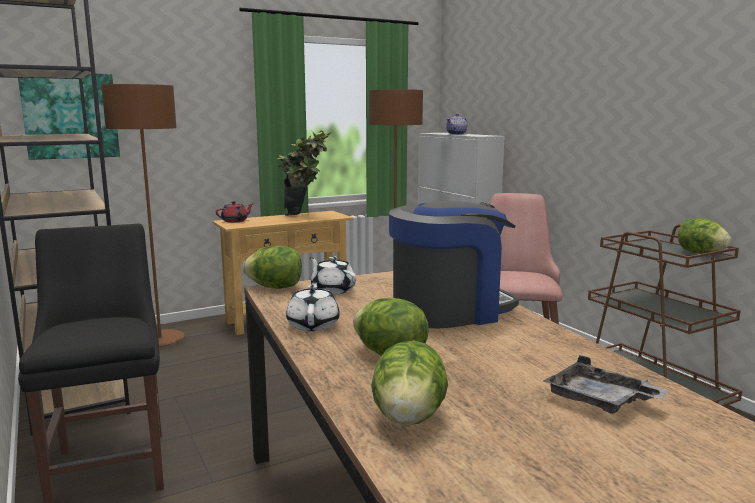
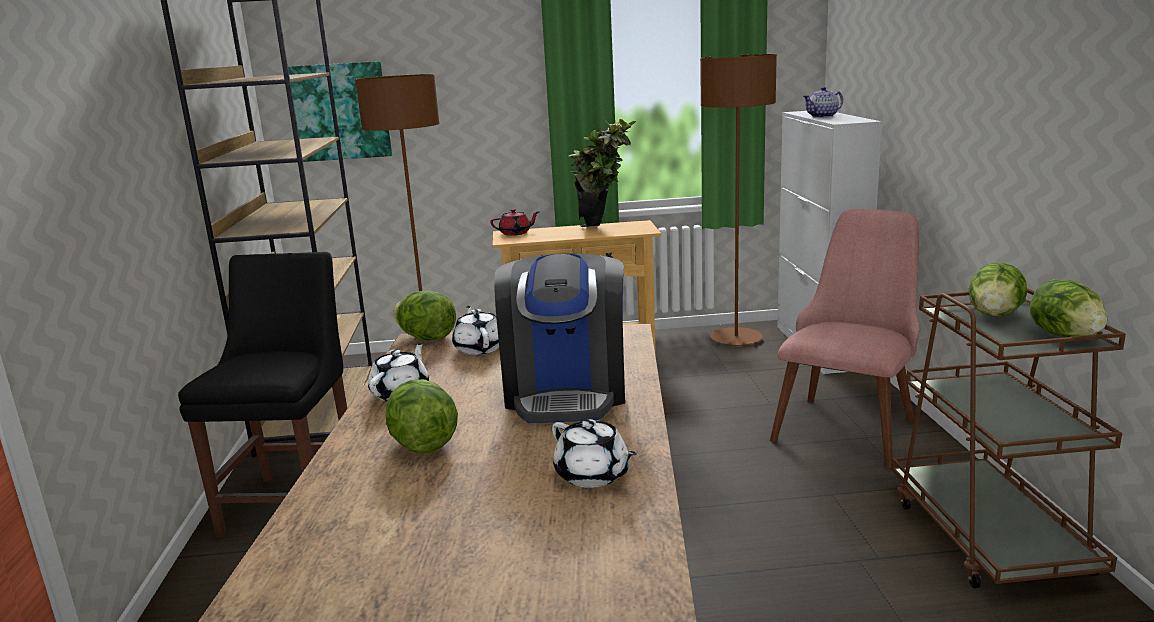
camera: 25 degrees right, 5 degrees up
(409, 418) = (341, 522): lettuce -> lettuce (994, 314)
(449, 310) = (566, 392): coffee machine -> coffee machine turned 90 degrees clockwise
(555, 356) = (593, 475): none -> white teapot
(599, 400) = (555, 543): grey tray -> none

